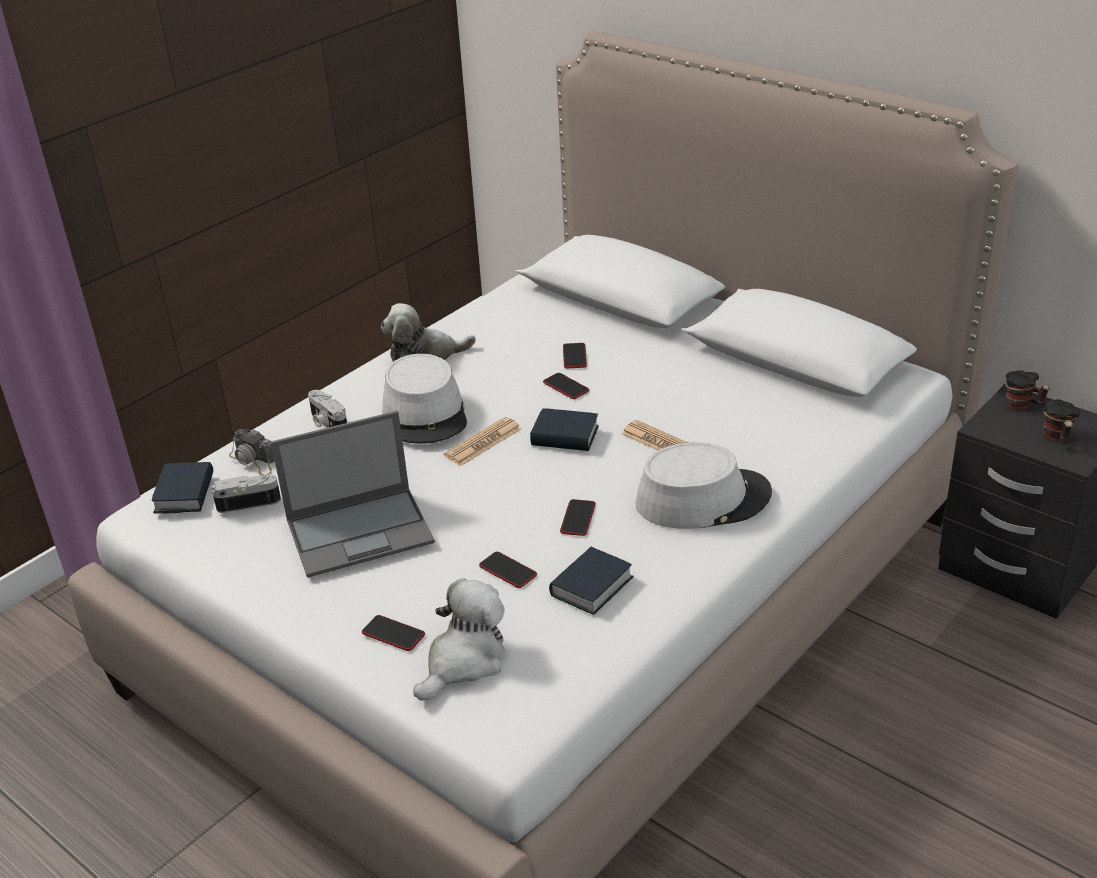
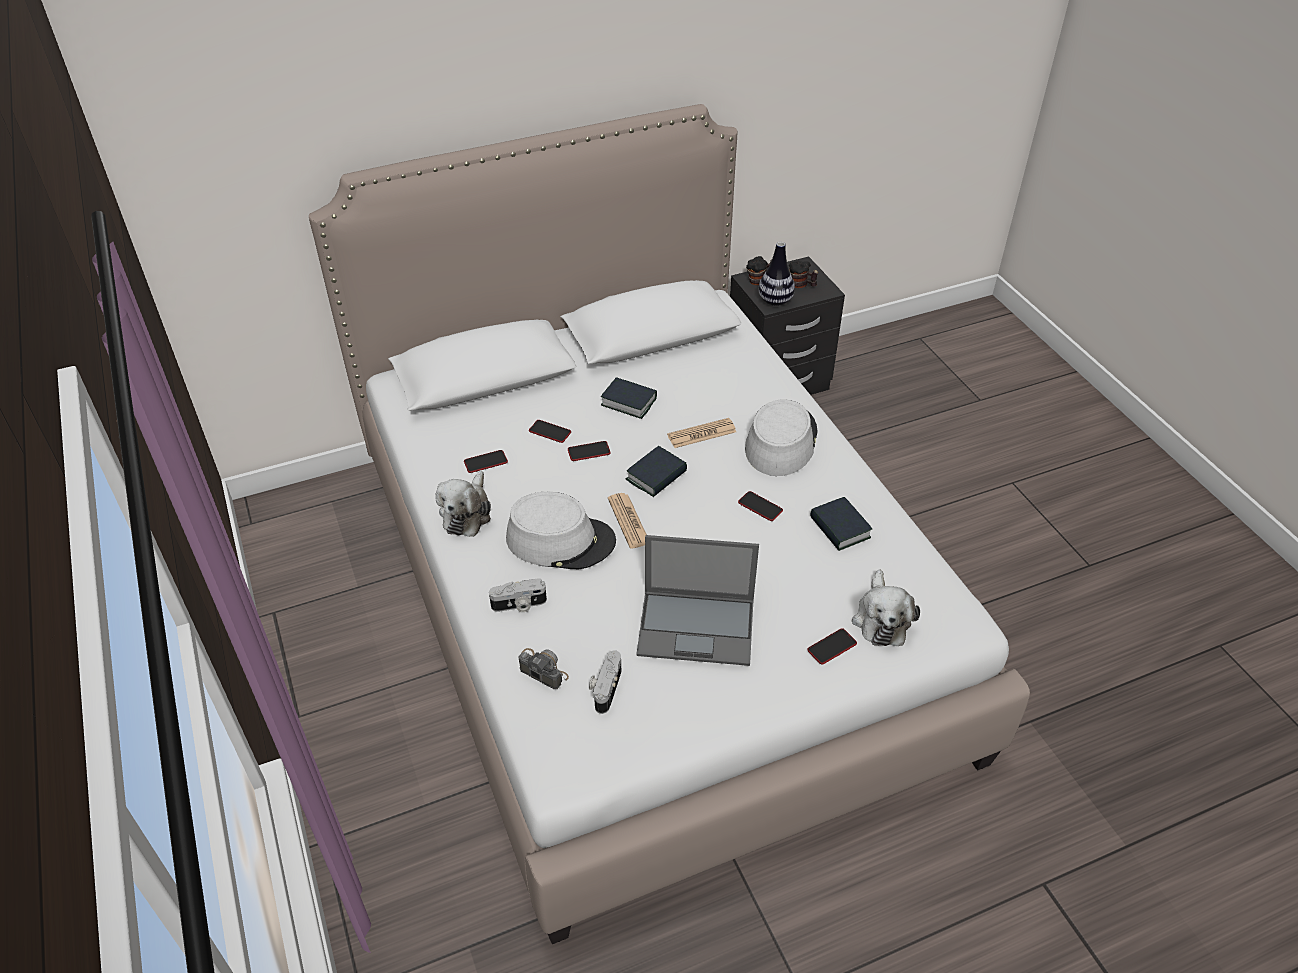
camera: 65 degrees left, 10 degrees up
(185, 494) = (555, 731): book -> book (628, 402)
(254, 460) = (541, 668): camera -> camera turned 120 degrees counterclockwise
(361, 531) = (698, 627): laptop -> laptop turned 90 degrees clockwise
(464, 661) = (881, 619): plush toy -> plush toy turned 150 degrees counterclockwise
(508, 571) = (796, 563): phone -> phone (485, 462)
(995, 429) = (775, 301): none -> vase

